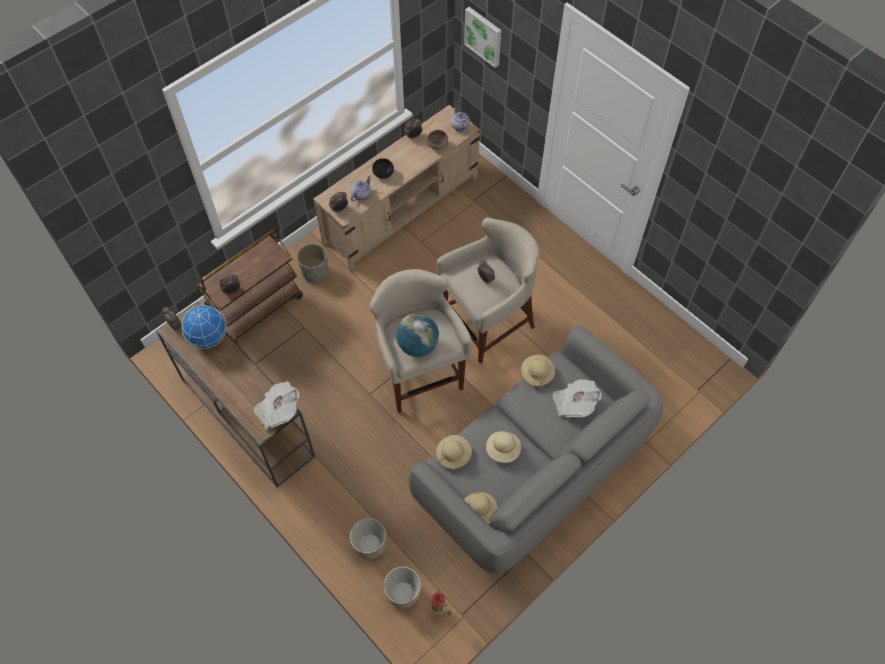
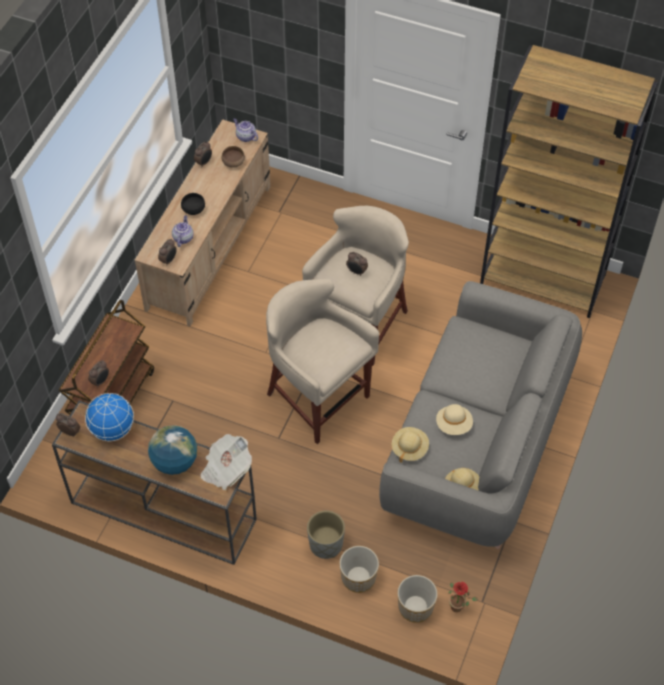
camera: 25 degrees left, 5 degrees down
(315, 272) = (153, 342): grey planter -> grey planter (325, 545)
(417, 345) = (326, 357): globe -> globe (174, 462)
(484, 36) = (250, 34): picture -> none
(537, 374) = (447, 344): beige hat -> none
(574, 403) = (496, 356): newspaper -> none
(670, 345) = (543, 279): none -> brown bookcase

